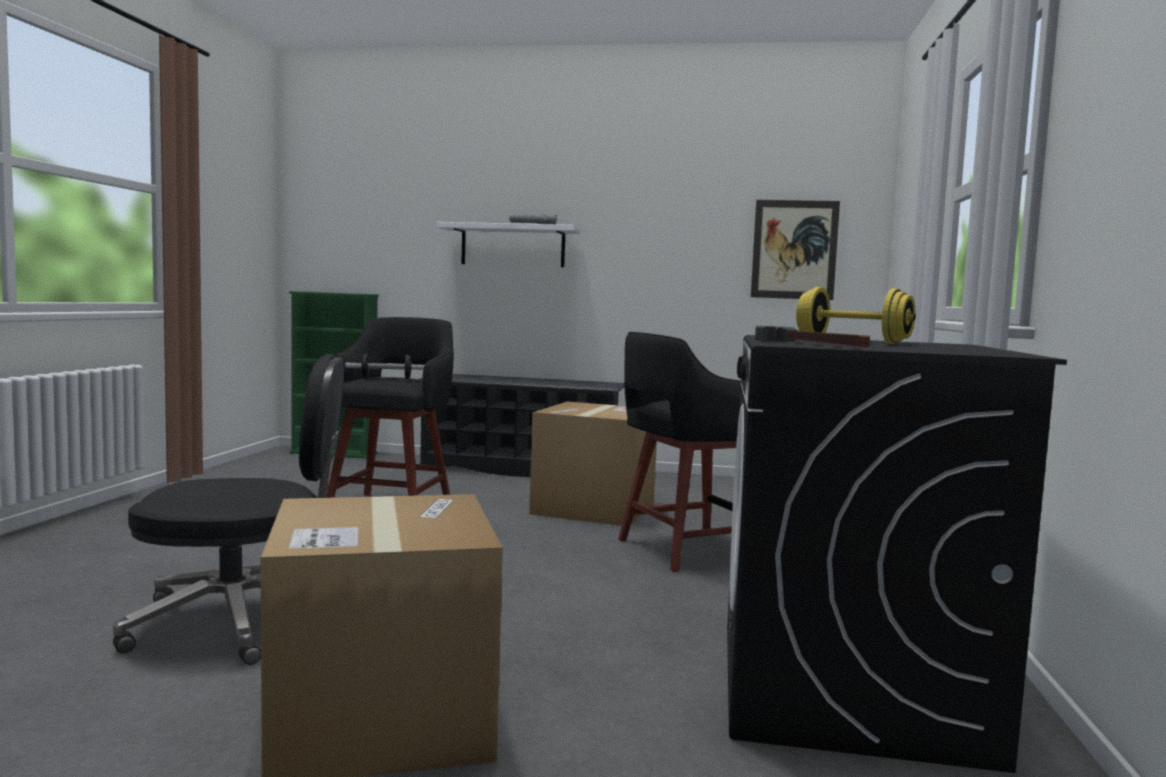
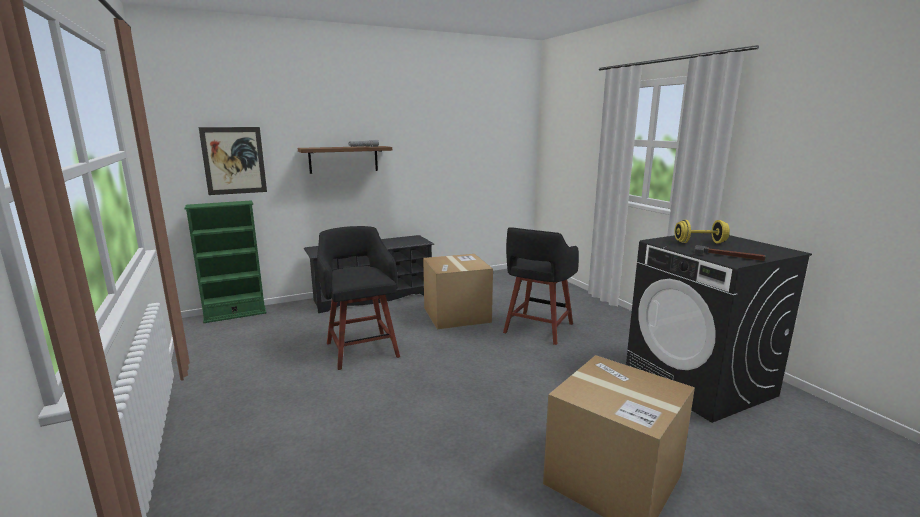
camera: 35 degrees left, 10 degrees up
(241, 622) = (453, 461): black office chair -> none
(386, 378) = (357, 273): dumbbell -> none
(513, 246) = (343, 159): white shelf -> brown shelf
(794, 249) = (497, 152): picture -> picture (234, 160)

